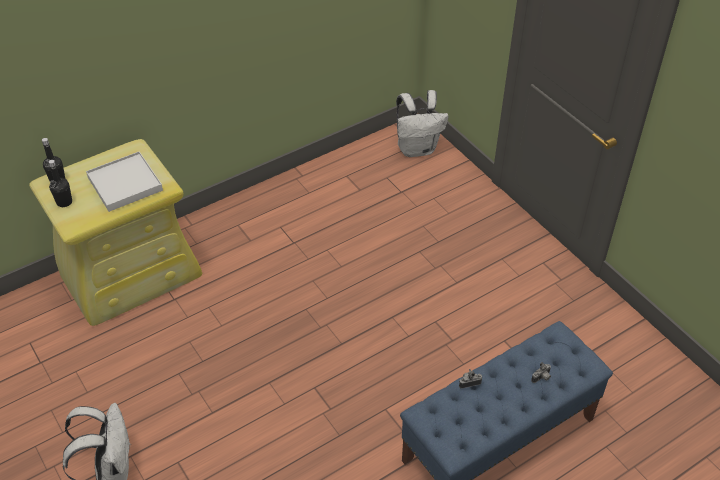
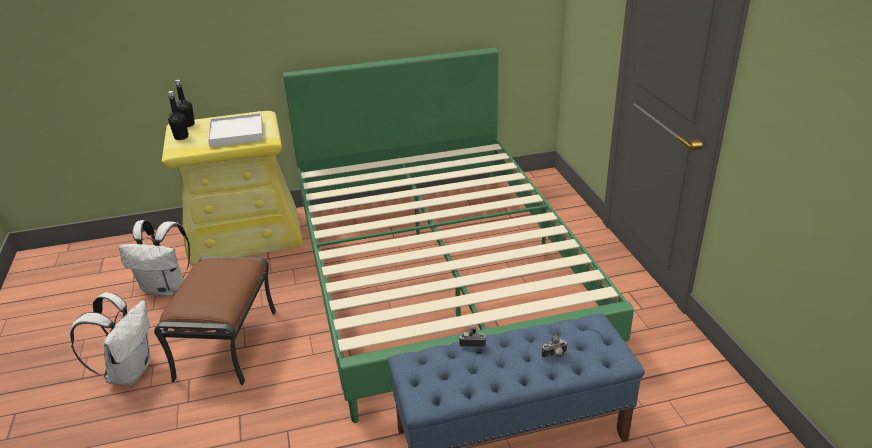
camera: 20 degrees right, 15 degrees down
(194, 414) = (228, 345): none -> brown ottoman
(360, 280) = (438, 273): none -> green bed
(417, 149) = (542, 190): white backpack -> white backpack (166, 288)

